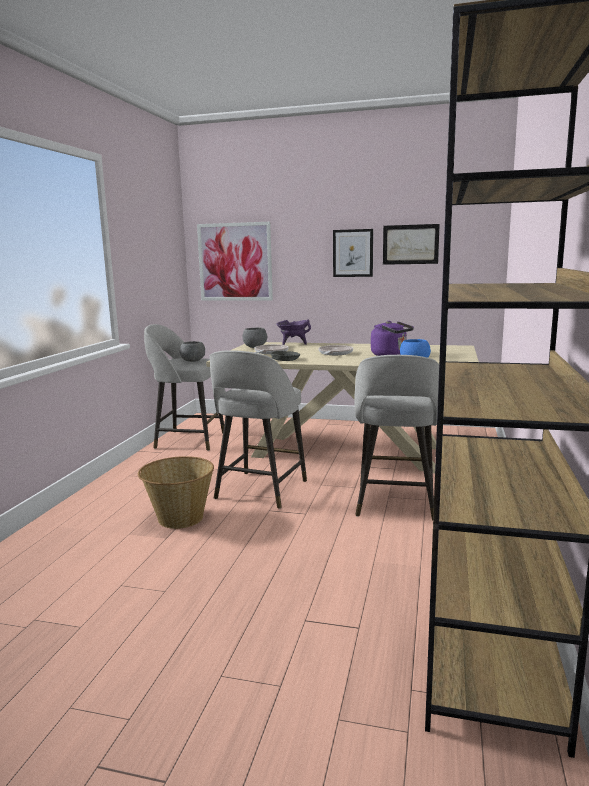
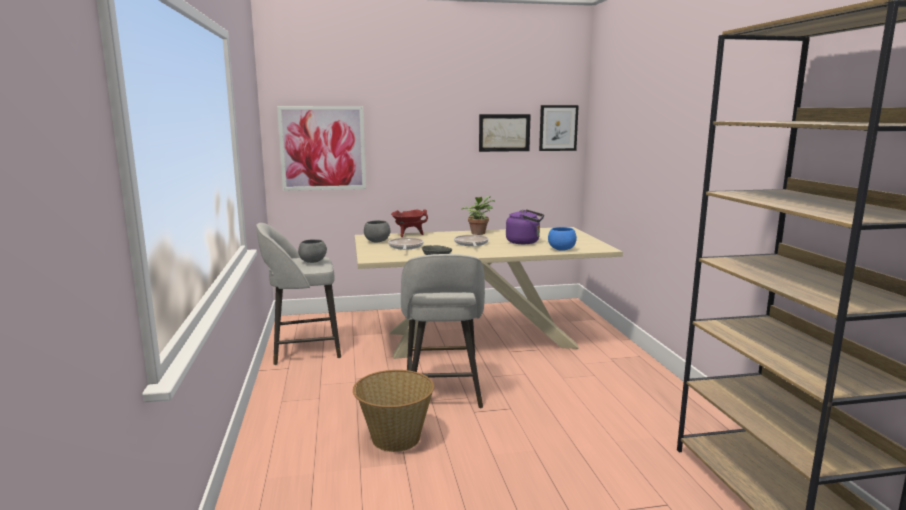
camera: 25 degrees left, 0 degrees up
(293, 344) = (408, 235): purple cooking pot -> red cooking pot
(353, 253) = (450, 140): picture -> picture (558, 128)
(361, 345) = (478, 233): none -> potted plant
(395, 503) = (574, 383): grey stool -> none

